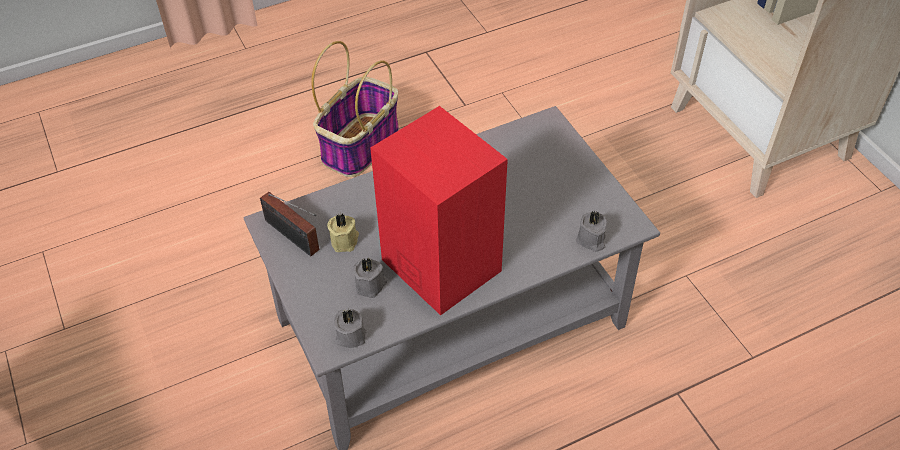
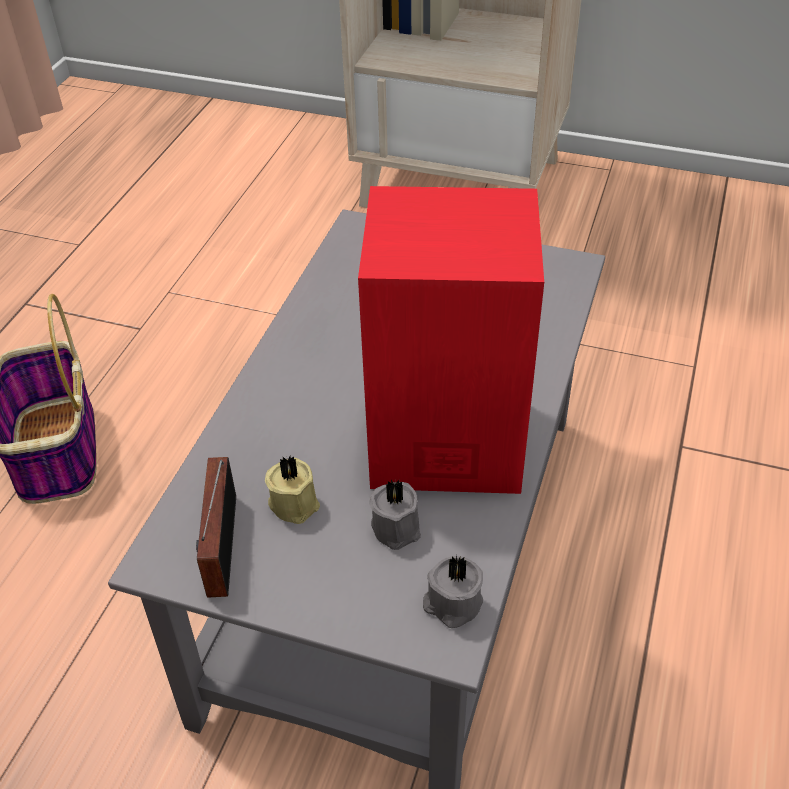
camera: 45 degrees left, 5 degrees down
(294, 238) = (220, 551): radio -> radio turned 90 degrees clockwise
(591, 240) = (558, 305): grey candle -> none

